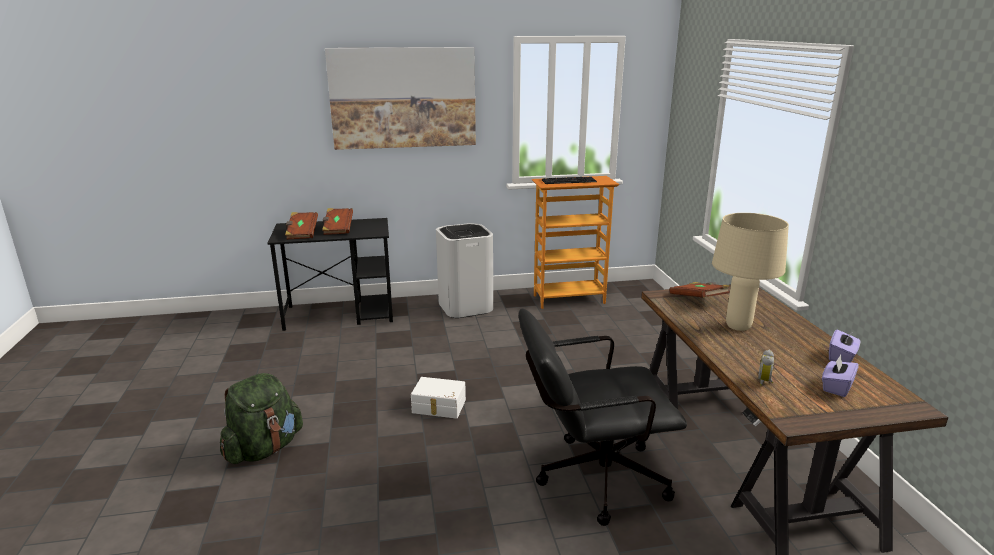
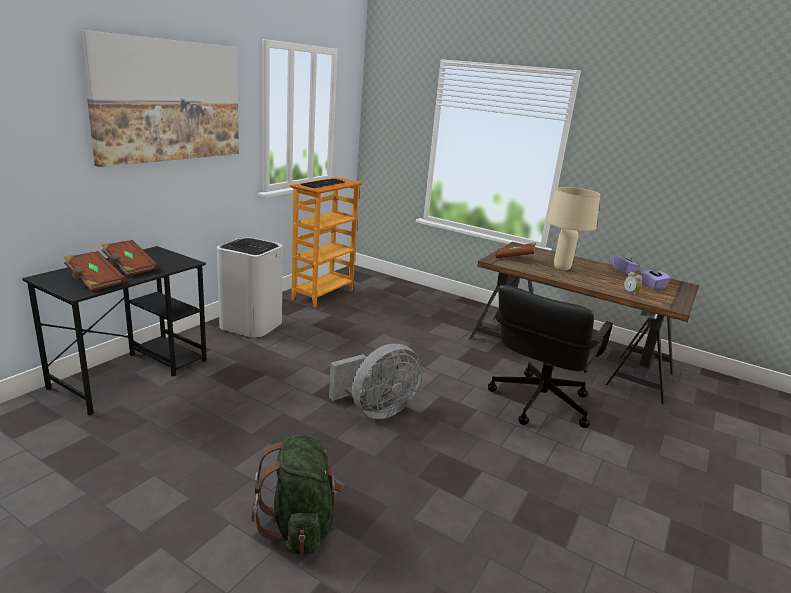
camera: 50 degrees left, 0 degrees up
(438, 407) = (376, 410): white storage box -> grey fan

